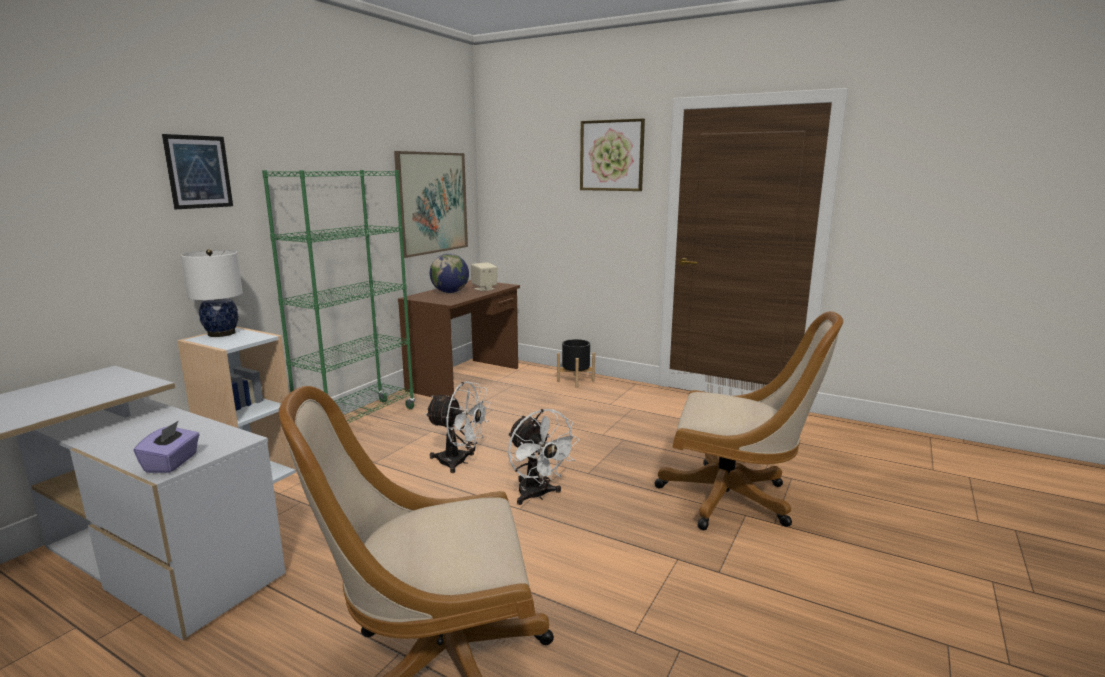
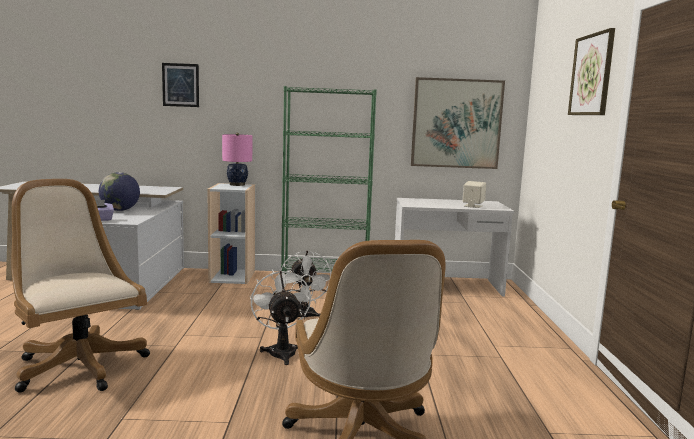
camera: 60 degrees right, 5 degrees down
(199, 172) = (249, 87): picture -> picture (180, 85)
(221, 333) = (237, 184): white table lamp -> pink table lamp
(450, 292) = (440, 202): globe -> globe (120, 210)
(465, 379) = (446, 286): brown desk -> white desk
(537, 495) = (281, 351): white fan -> white fan turned 135 degrees clockwise
(576, 381) = (521, 322): black planter -> none

